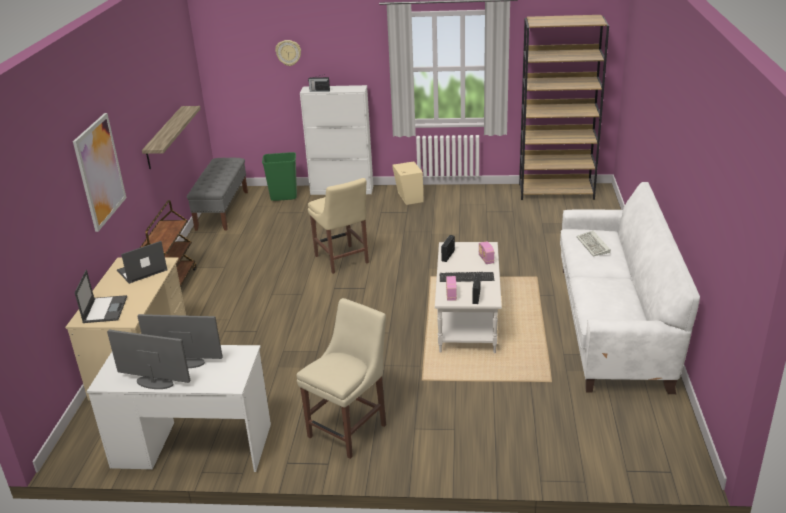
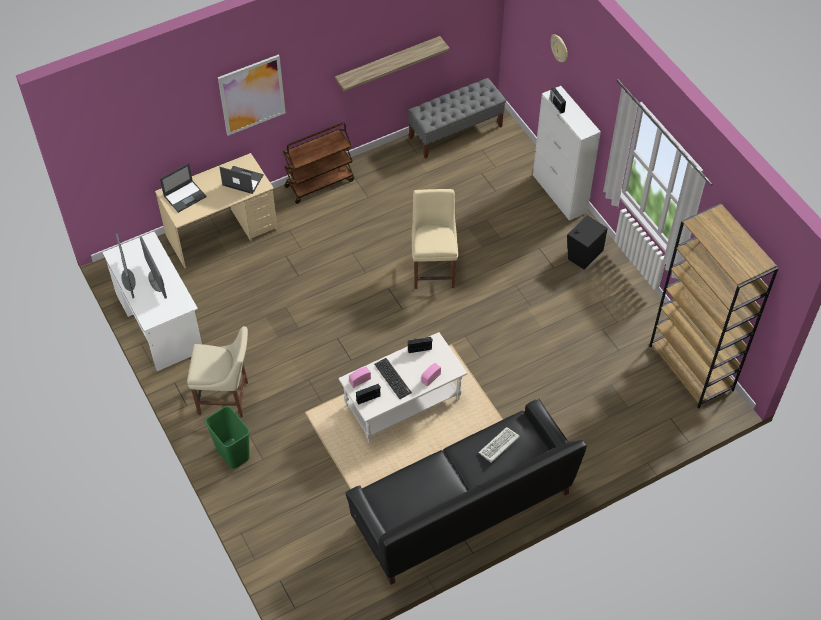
camera: 55 degrees right, 25 degrees up
(283, 197) = (512, 159): green trash can -> green trash can (232, 454)
(342, 260) = (433, 269): beige chair -> beige chair turned 150 degrees clockwise
(409, 198) = (583, 254): beige speaker -> black speaker
(613, 325) = (463, 508): white sofa -> black sofa

